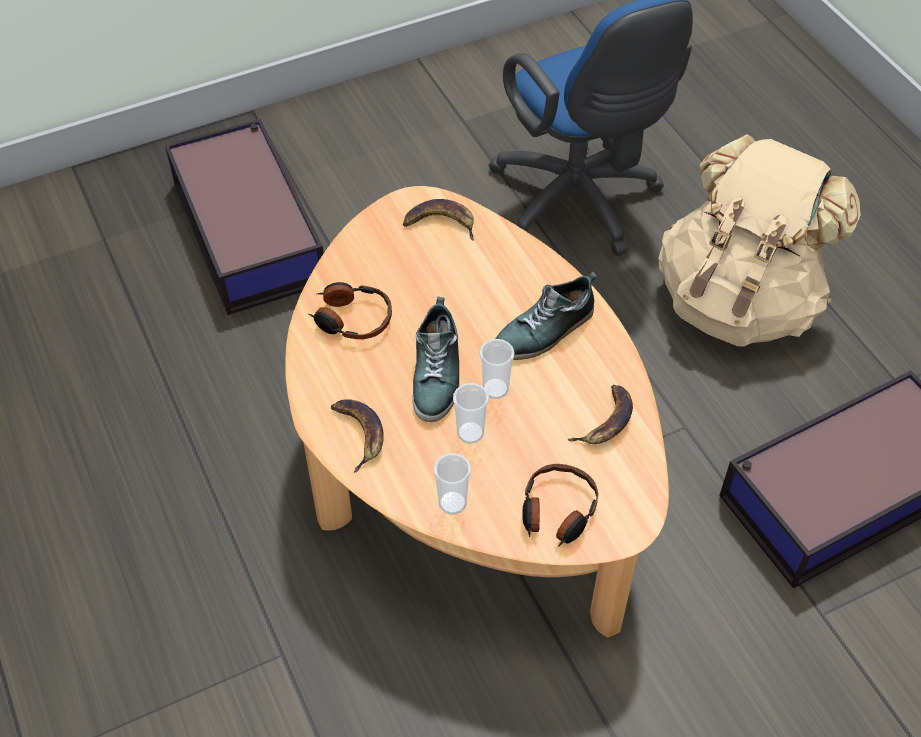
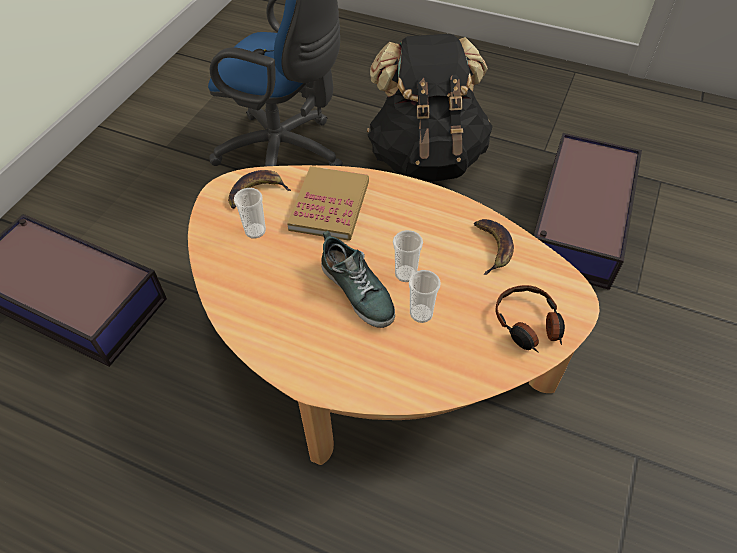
camera: 40 degrees left, 0 degrees up
(352, 319) = (259, 293): headphones -> none
(359, 434) = (348, 369): banana -> none
(452, 503) = (461, 369): cup -> cup (255, 231)
(494, 279) = (330, 205): none -> book
(545, 331) = (396, 217): shoe -> none
(738, 301) = (426, 157): beige backpack -> black backpack

